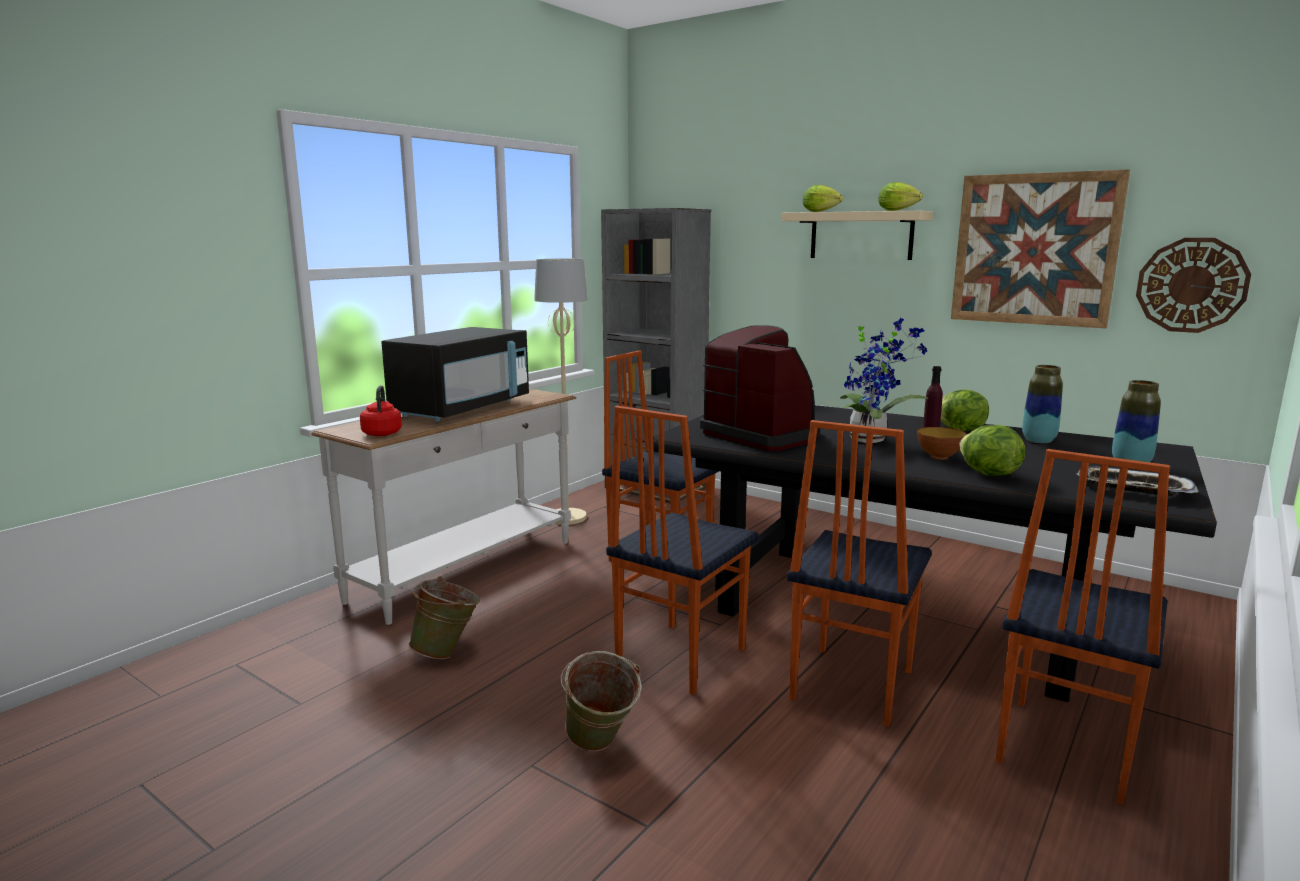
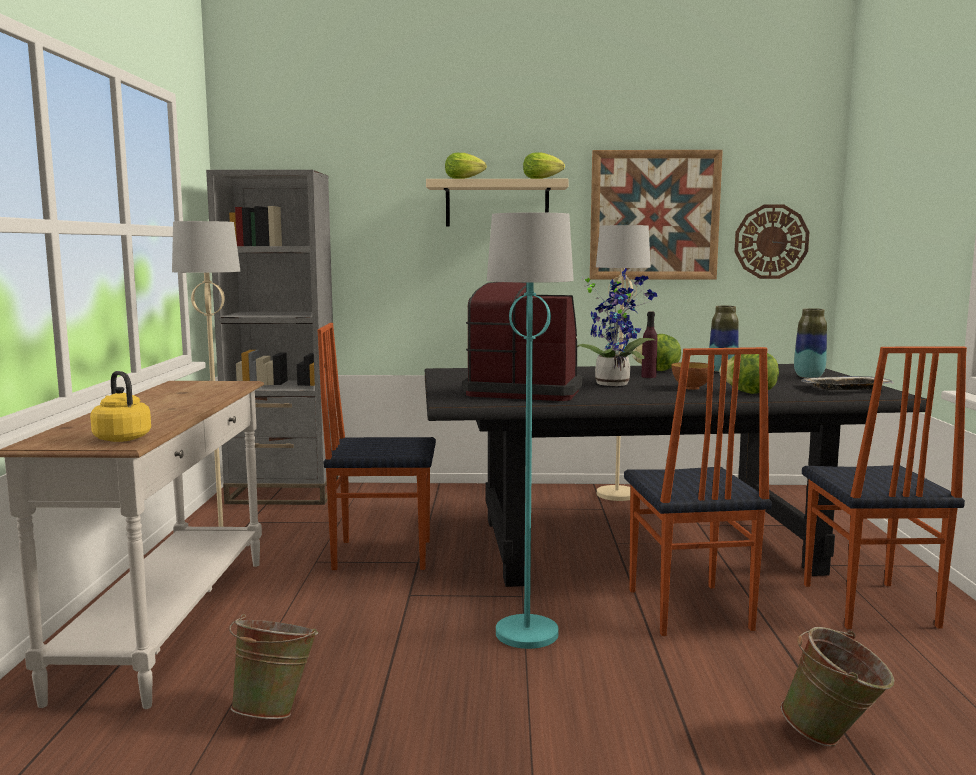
camera: 35 degrees left, 5 degrees down
(382, 433) = (121, 438): red kettle -> yellow kettle
(462, 409) = (161, 405): black microwave -> none
(600, 748) = (571, 735): green bucket -> green bucket (834, 739)
(678, 657) = (526, 634): chair -> turquoise floor lamp
(948, 553) = (616, 494): none -> beige floor lamp

